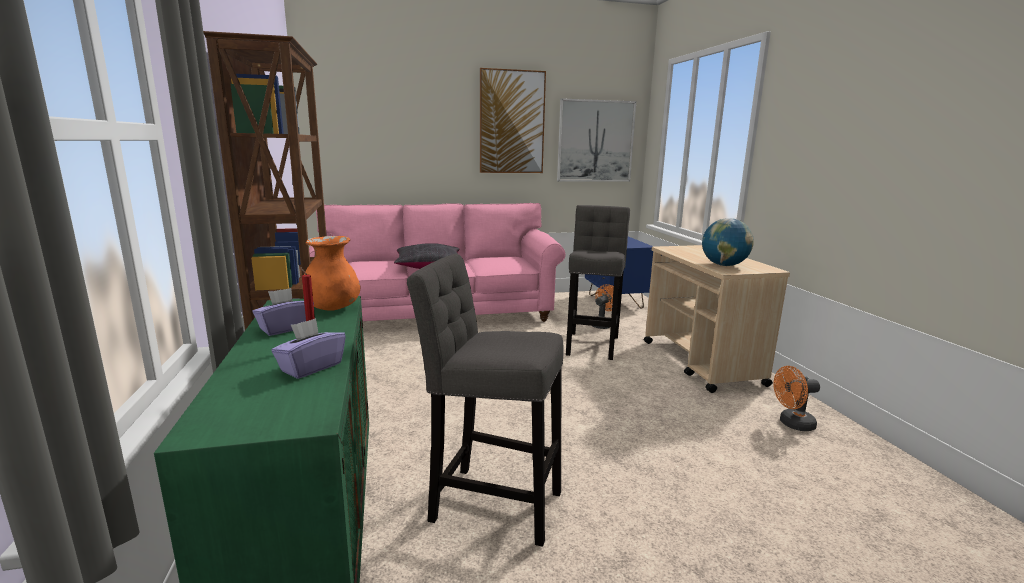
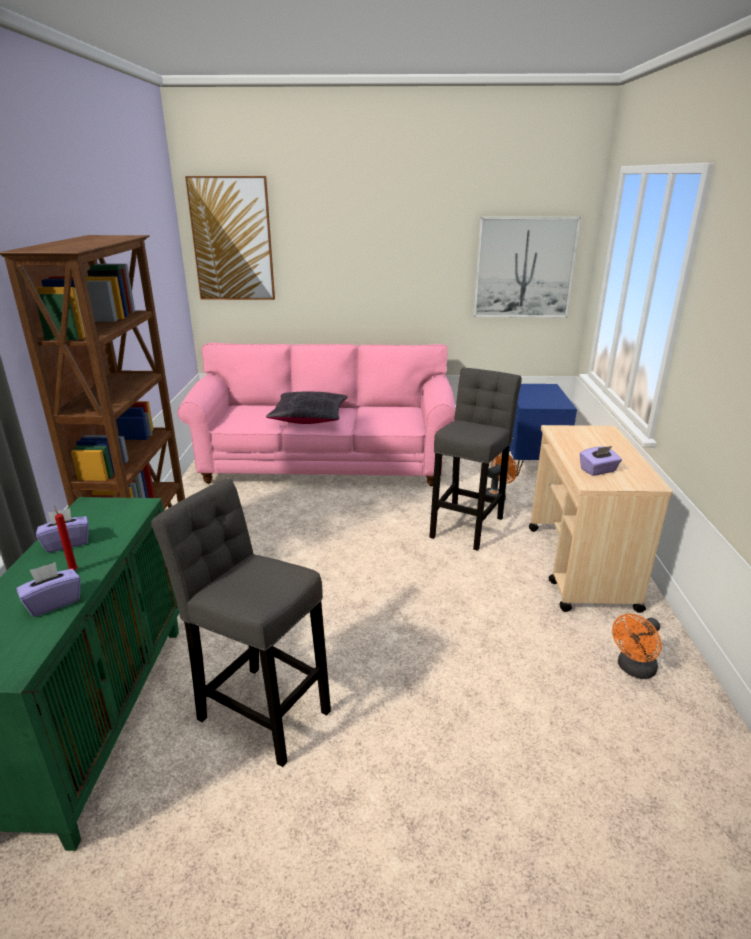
camera: 15 degrees right, 10 degrees up
(333, 308) = (125, 516): orange vase -> none
(511, 122) = (419, 247): picture -> picture (232, 239)
(724, 265) = (598, 470): globe -> purple tissue box
(792, 424) = (633, 669): orange fan -> orange fan turned 45 degrees counterclockwise

